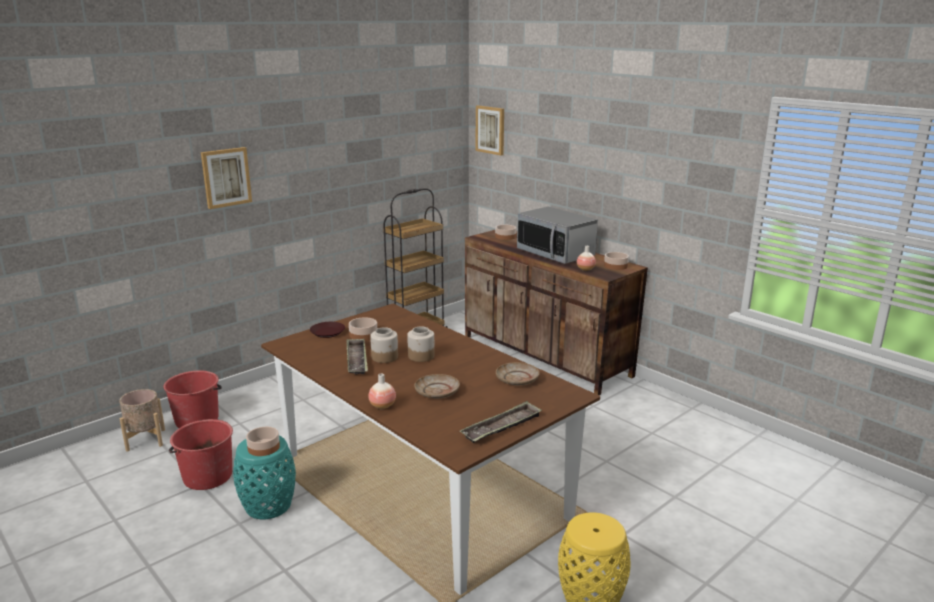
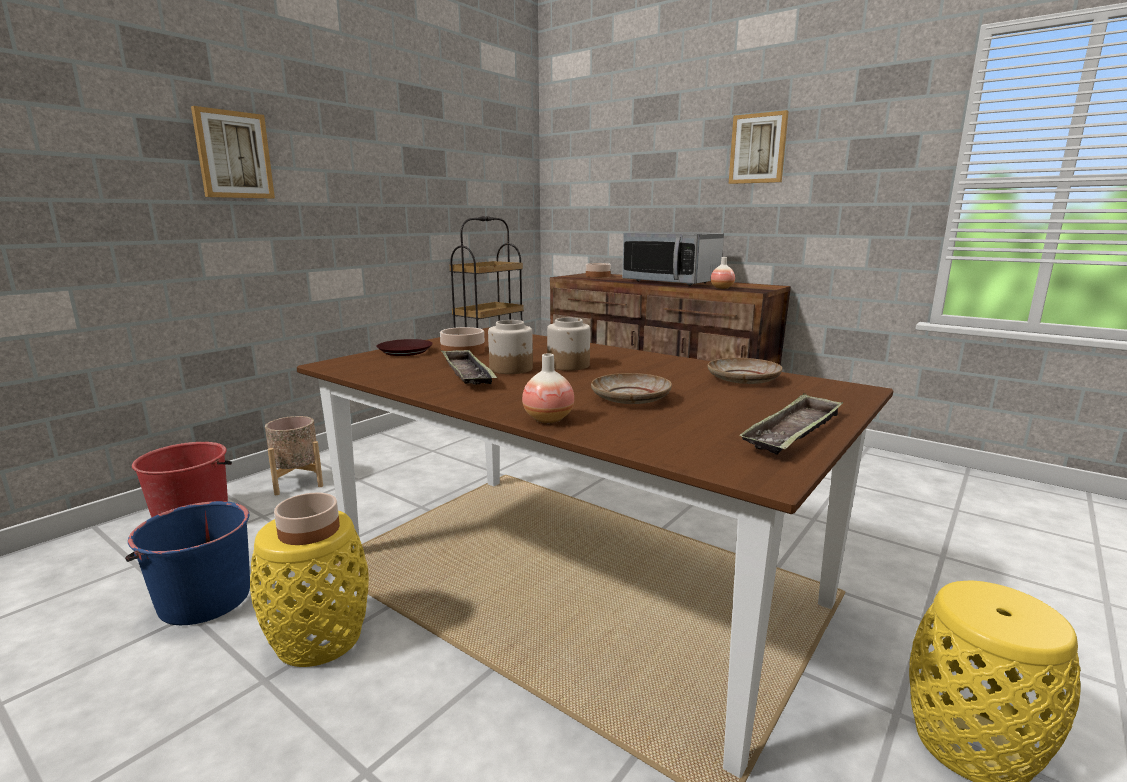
camera: 10 degrees left, 5 degrees down
(145, 440) = (98, 552): beige planter -> beige planter (297, 482)
(207, 476) = (204, 600): red bucket -> blue bucket
(268, 505) = (319, 639): turquoise stool -> yellow stool
(490, 130) = (569, 157): picture -> picture (758, 148)
(615, 266) = (752, 286): bowl -> none

